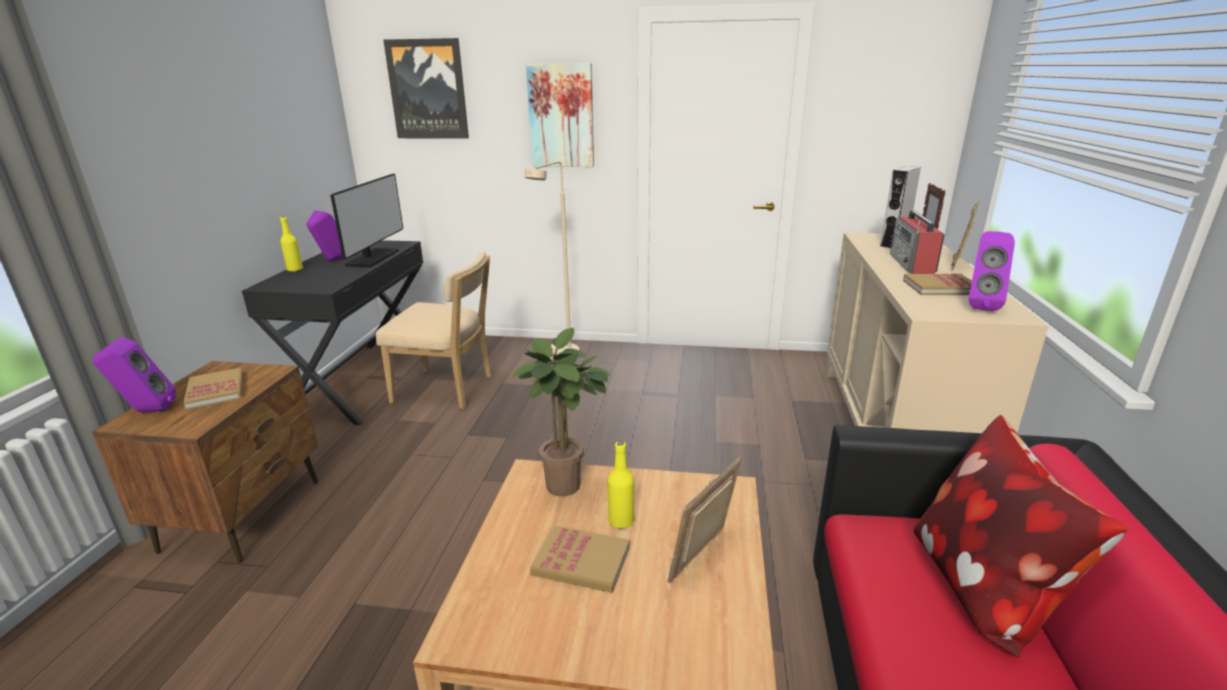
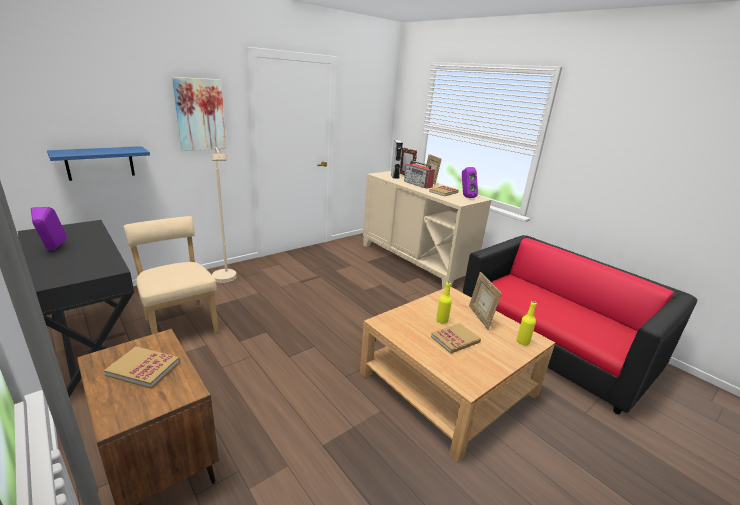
camera: 50 degrees left, 0 degrees up
(145, 411) = (114, 407): purple speaker -> none
(295, 270) = (33, 265): yellow bottle -> yellow bottle (522, 342)
(373, 258) = (92, 239): monitor -> none
(428, 90) = (79, 92): picture -> none
(443, 175) = (100, 163): none -> blue shelf
(448, 390) = (180, 324): beige chair -> beige chair turned 90 degrees counterclockwise
(566, 489) = (405, 320): potted plant -> none
(984, 588) = (535, 290): pillow -> none

